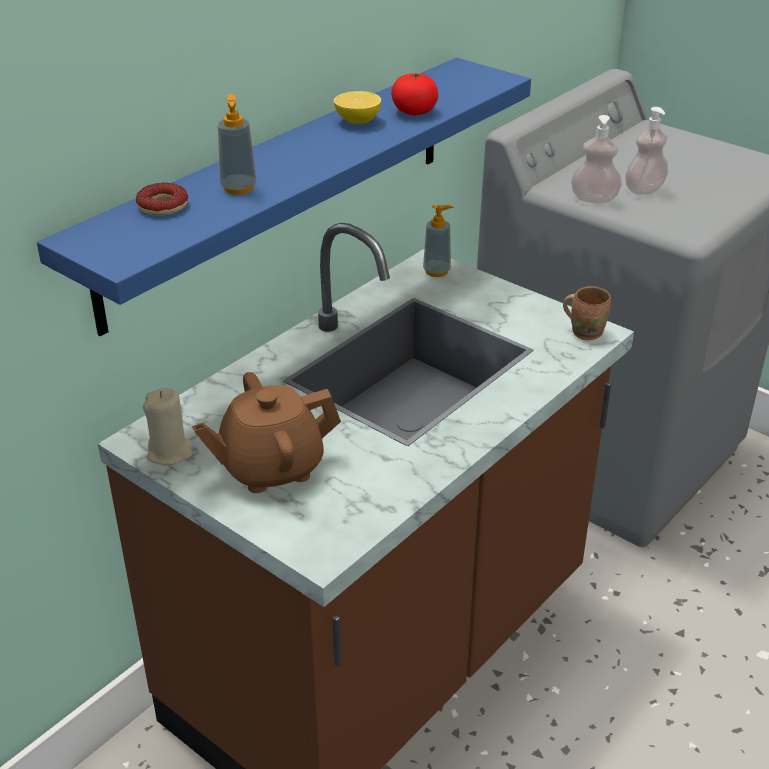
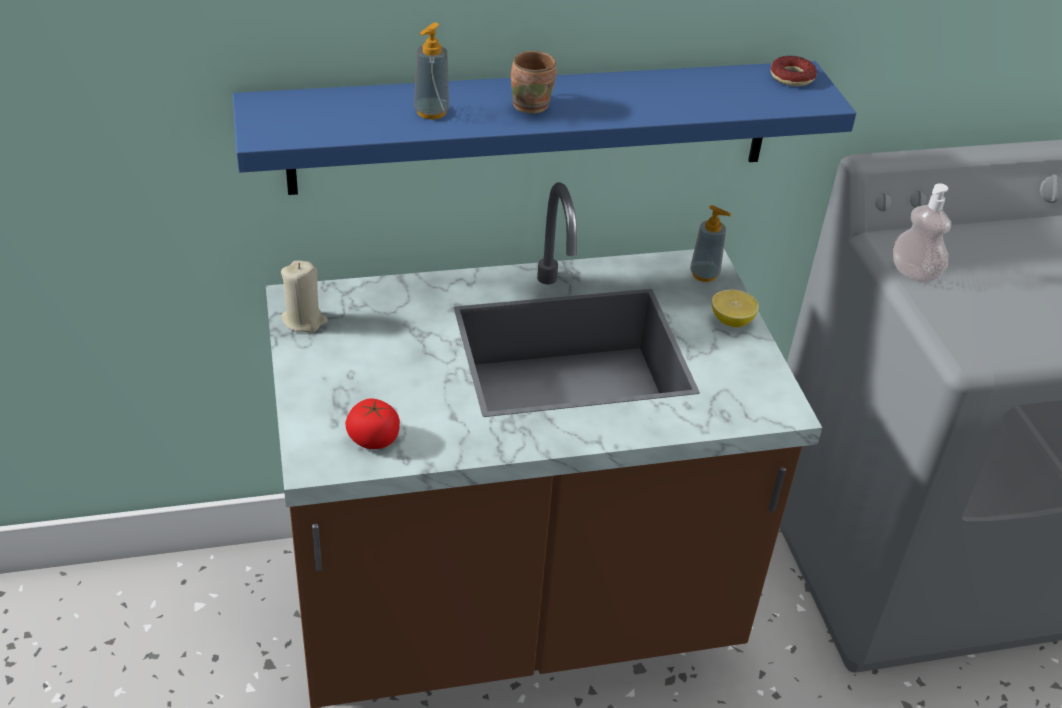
camera: 35 degrees right, 5 degrees up
(163, 206) = (354, 102): donut -> donut (792, 77)
(271, 468) = (359, 374): brown teapot -> none
(357, 121) = (620, 90): lemon -> lemon (731, 321)
(414, 112) = (684, 102): tomato -> tomato (374, 439)
(585, 331) = (772, 402): brown mug -> brown mug (531, 104)
(644, 190) = (984, 288): soap dispenser -> none

